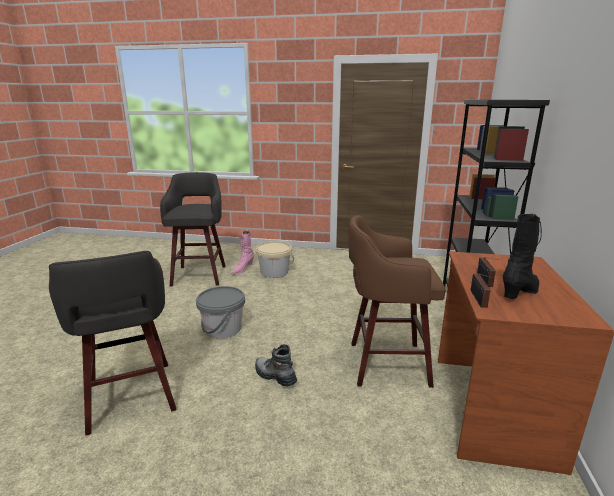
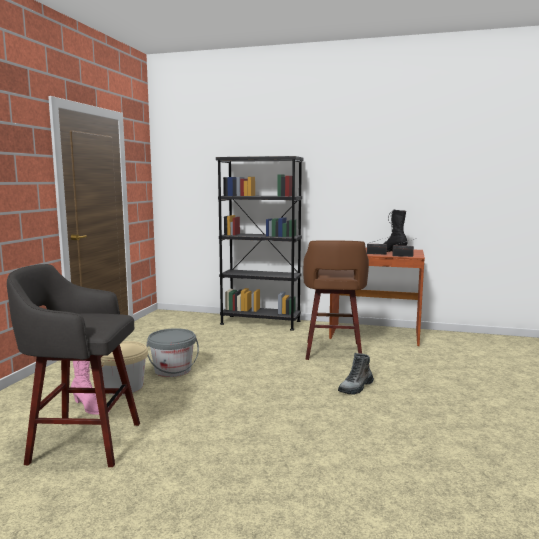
camera: 85 degrees left, 10 degrees down
(131, 398) = (407, 454): grey stool -> none
(223, 329) = (270, 414): grey bucket -> grey bucket (173, 370)

